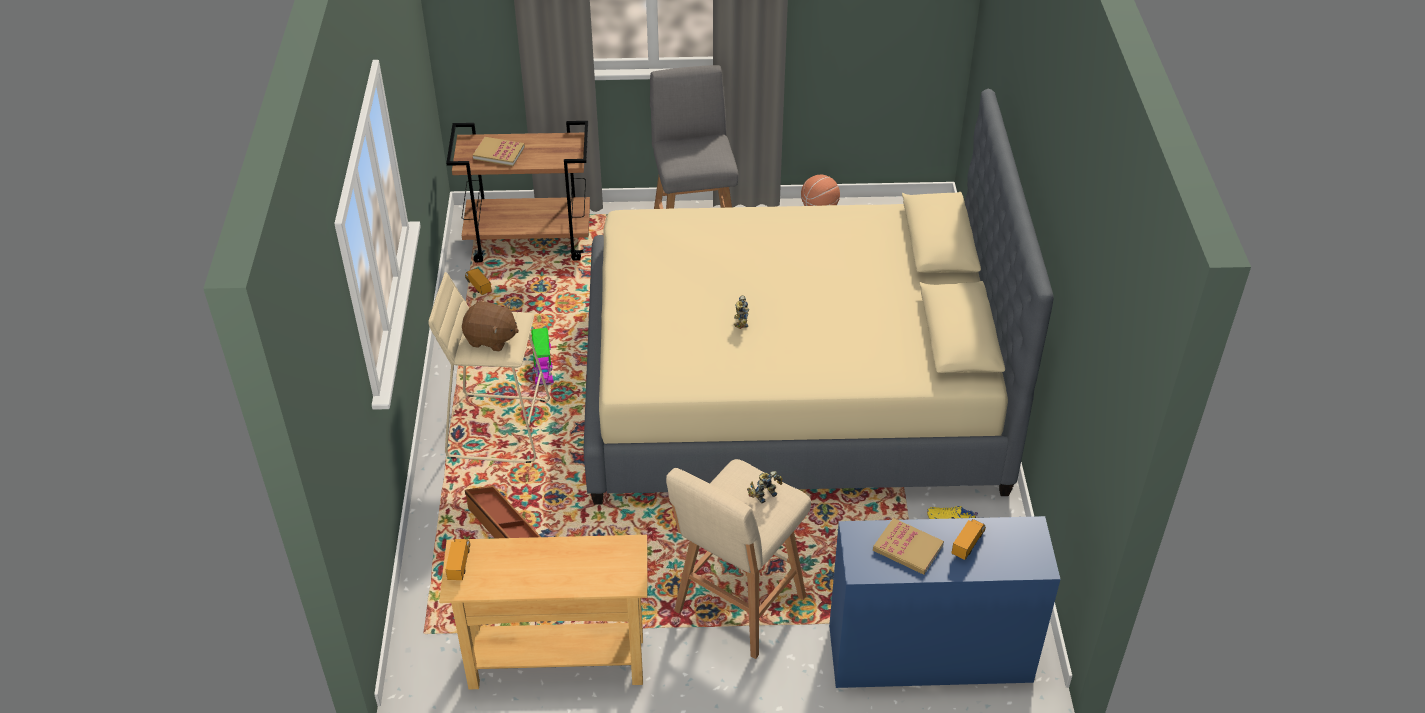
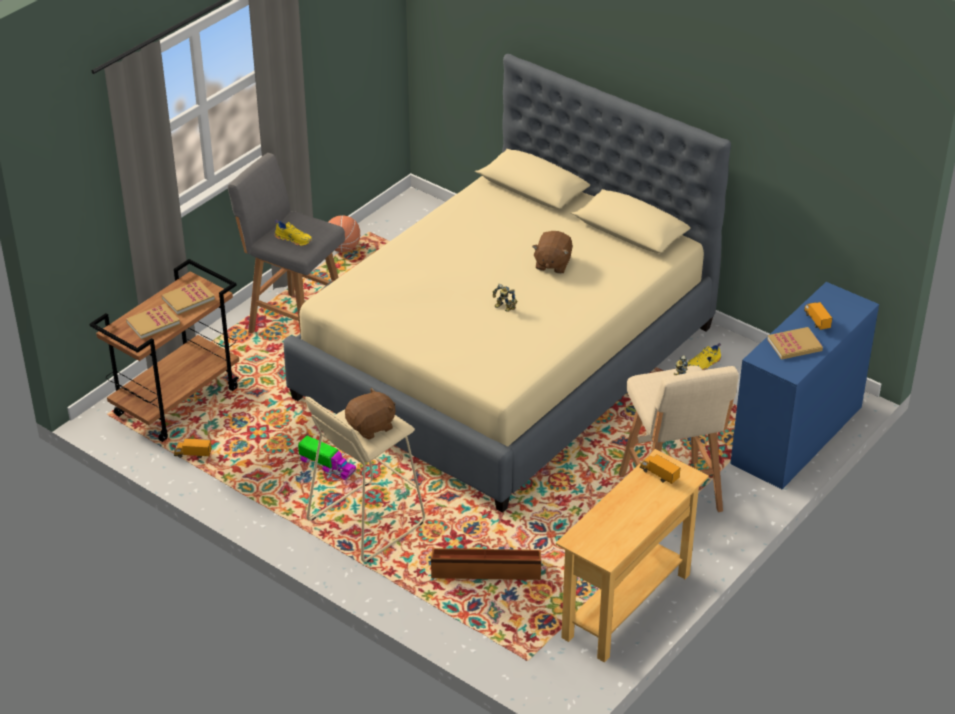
camera: 50 degrees left, 5 degrees down
(459, 564) = (587, 547): toy truck -> toy truck (659, 475)
(548, 152) = (188, 299): none -> book
(683, 156) = (294, 239): none -> yellow shoe
(841, 316) = (552, 264): none -> brown plush toy

